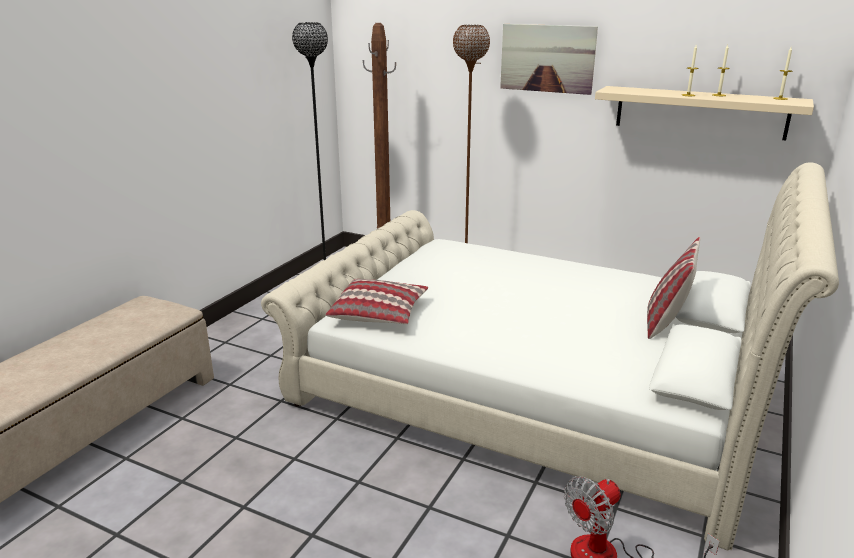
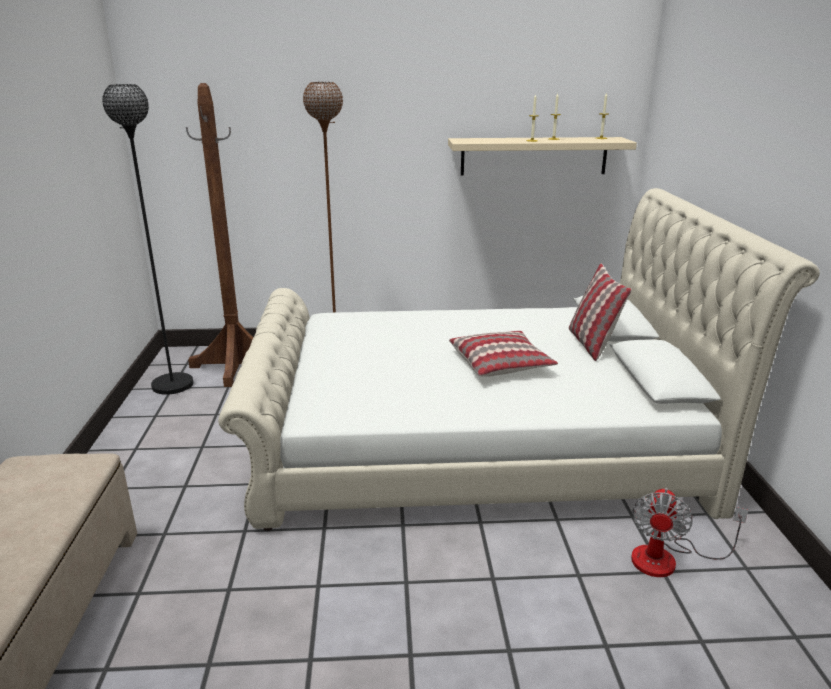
camera: 30 degrees left, 0 degrees up
(379, 313) = (345, 399): pillow -> pillow (500, 364)
(547, 58) = (386, 115): picture -> none

